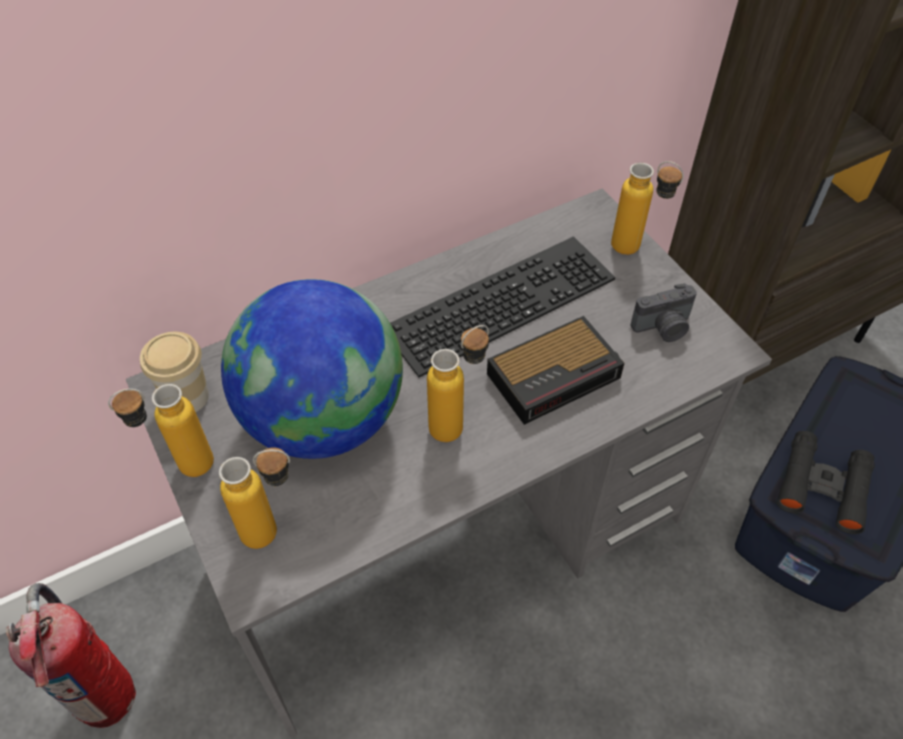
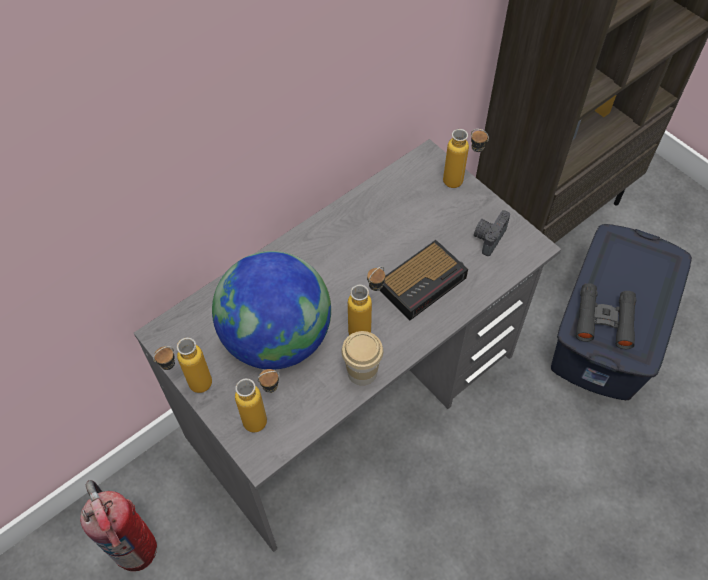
camera: 10 degrees left, 5 degrees up
(187, 397) = (180, 338): cup -> cup (362, 372)
(500, 299) = (376, 234): keyboard -> none
(663, 328) = (488, 238): camera -> camera turned 150 degrees clockwise

